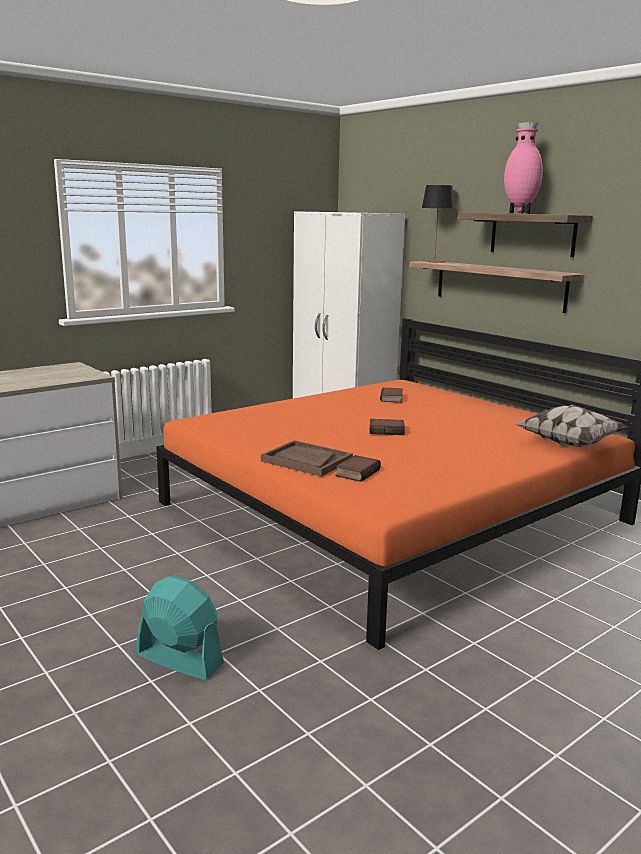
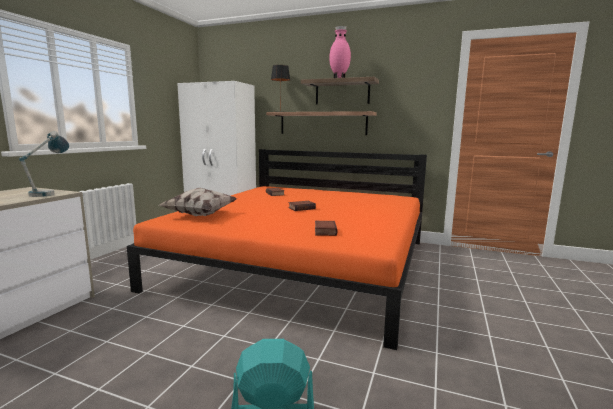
camera: 30 degrees left, 5 degrees down
(84, 375) = (50, 193): none -> table lamp
(306, 460) = (282, 230): brown tray -> none
(568, 443) = (399, 202): pillow -> pillow (200, 214)

